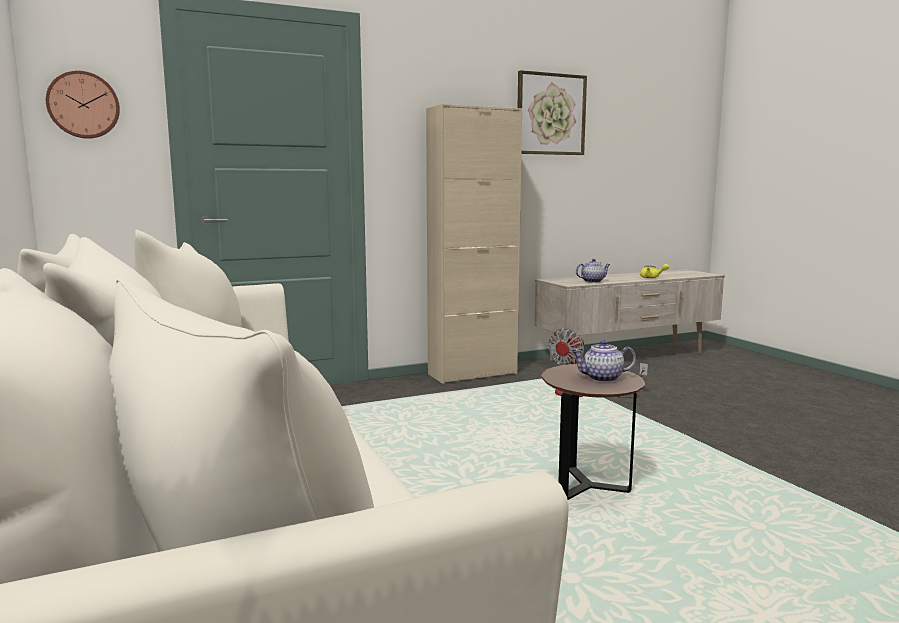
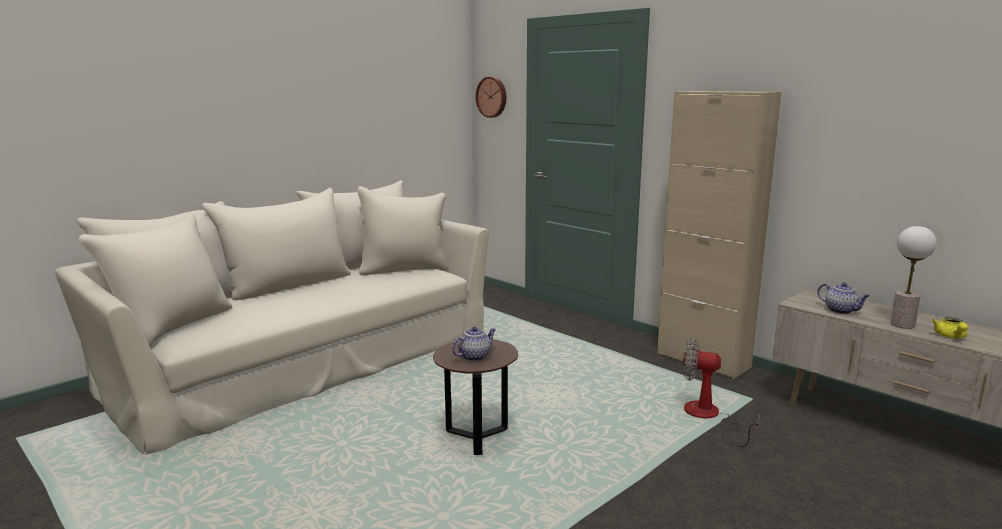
camera: 70 degrees right, 5 degrees up
(550, 114) = (856, 91): picture -> none
(601, 378) = (474, 356): teapot -> teapot turned 75 degrees clockwise
(627, 279) = (902, 325): none -> table lamp

